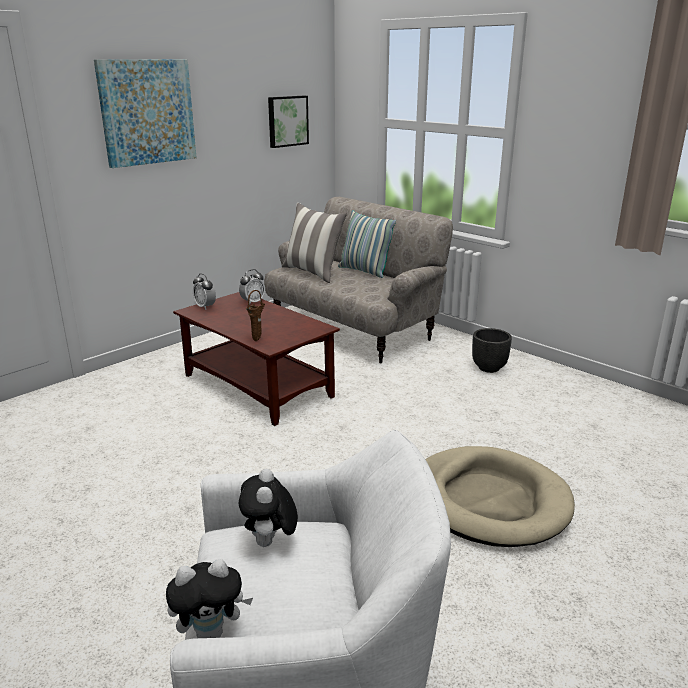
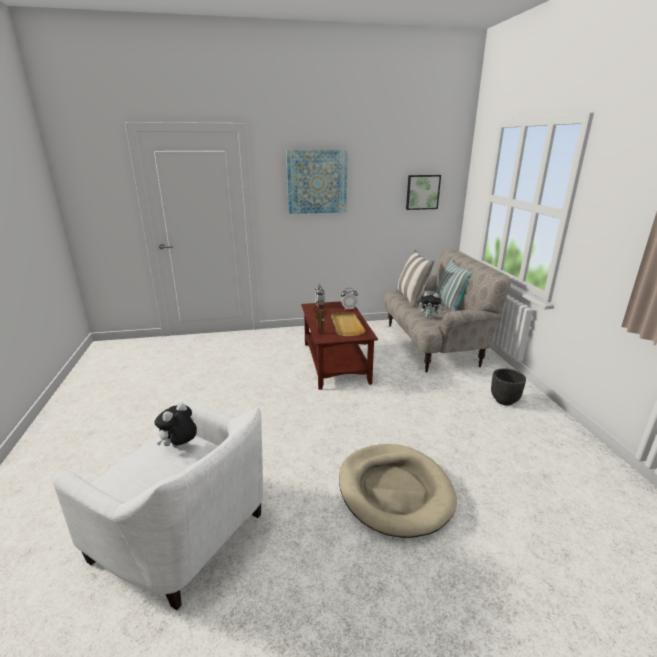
camera: 35 degrees right, 0 degrees up
(211, 631) = (108, 476): plush toy -> plush toy (429, 317)
(279, 323) = (346, 325): none -> beige tray

